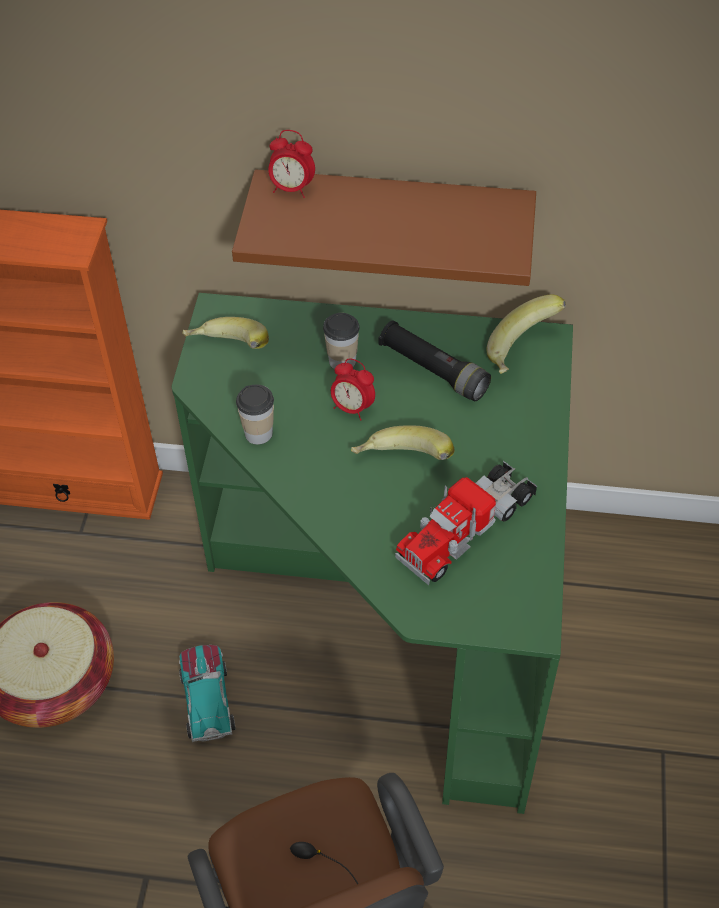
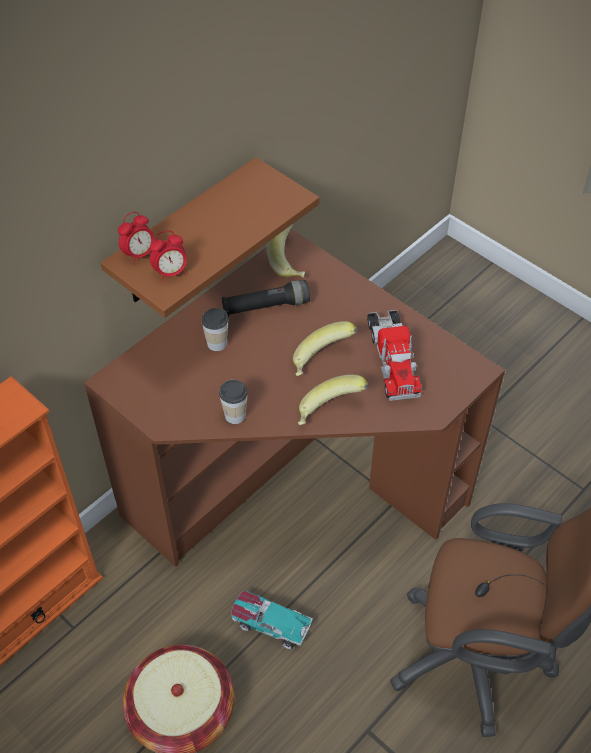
camera: 55 degrees left, 0 degrees up
(227, 353) = (153, 395): banana -> banana (330, 413)
(352, 408) = (258, 359): alarm clock -> alarm clock (171, 273)
(390, 613) = (293, 487): green desk -> brown desk

